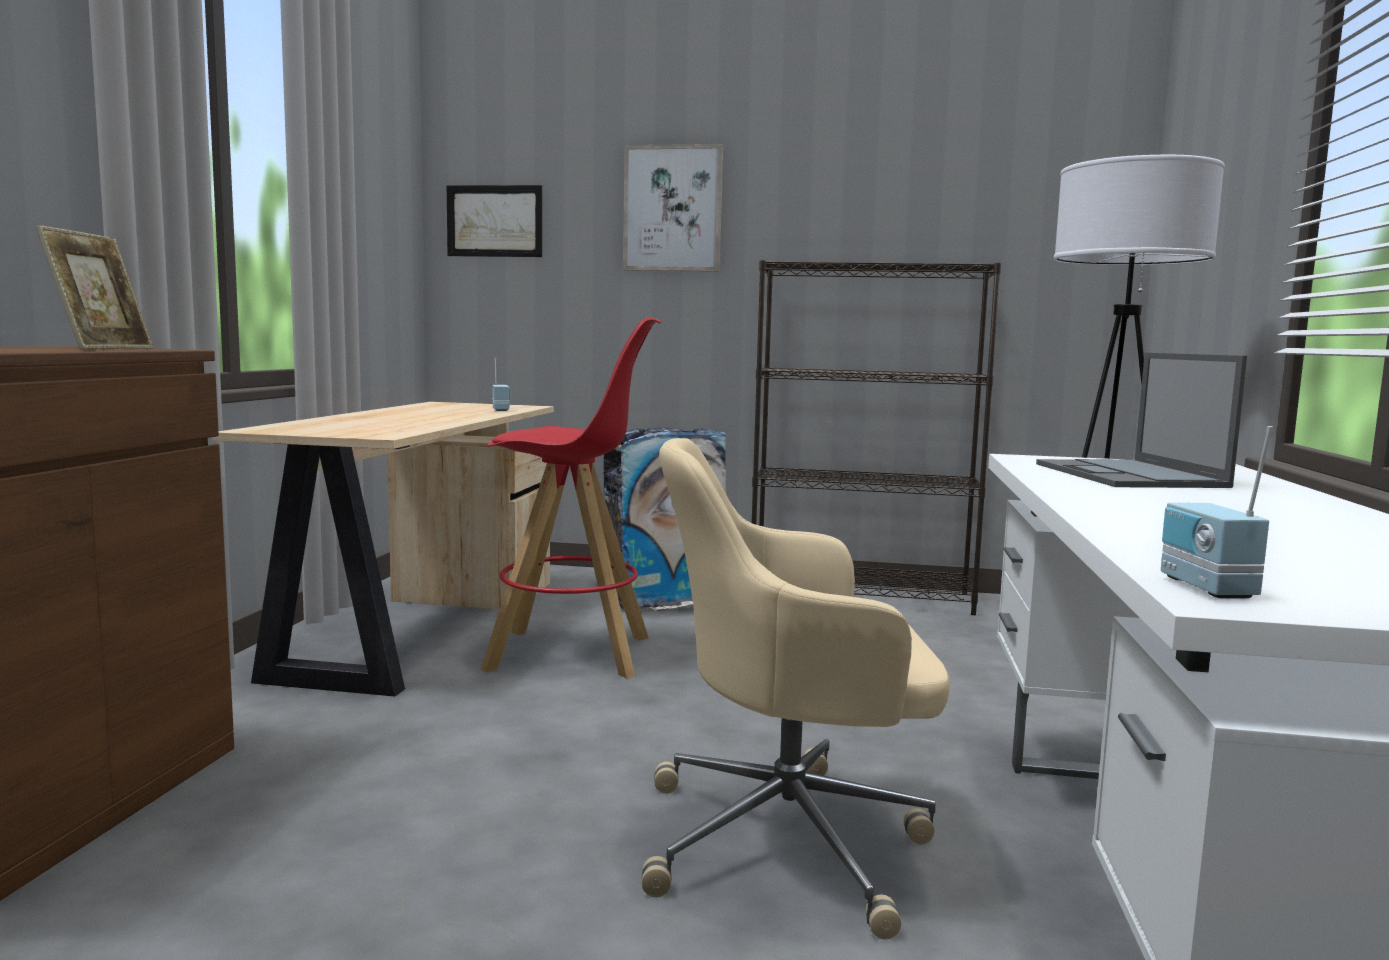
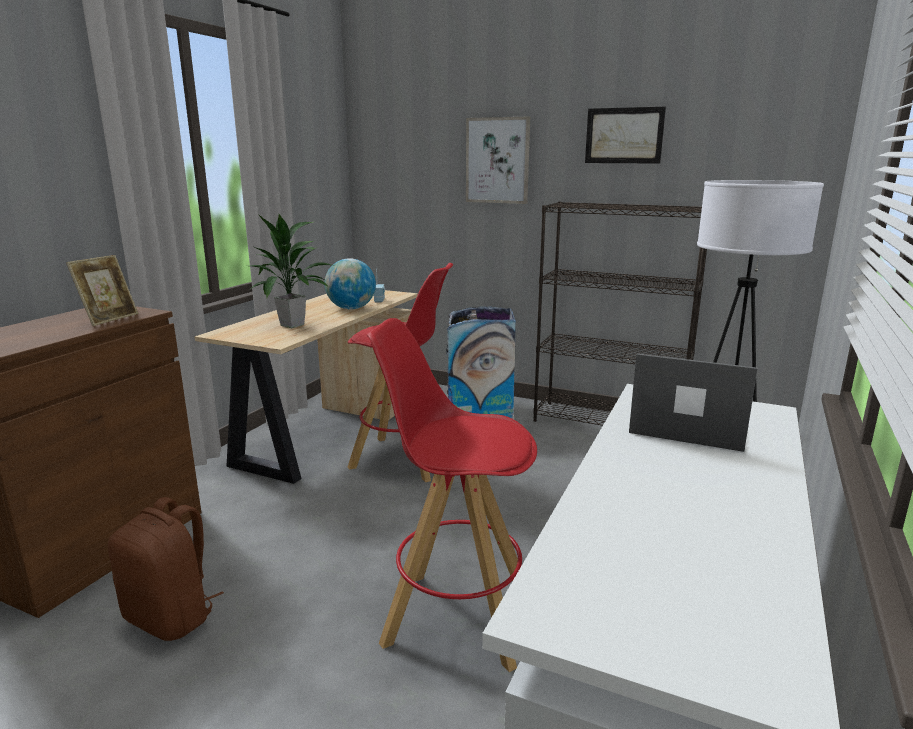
camera: 15 degrees right, 10 degrees up
(252, 903) = (172, 617): none -> brown backpack
(384, 424) = (293, 325): none -> potted plant
(464, 414) = (351, 308): none -> globe
(494, 221) = (389, 168): picture -> picture (624, 135)
(791, 839) = (456, 617): beige office chair -> red stool
(1130, 475) = (686, 427): laptop -> laptop turned 105 degrees clockwise
(1204, 587) = (538, 600): radio -> none

